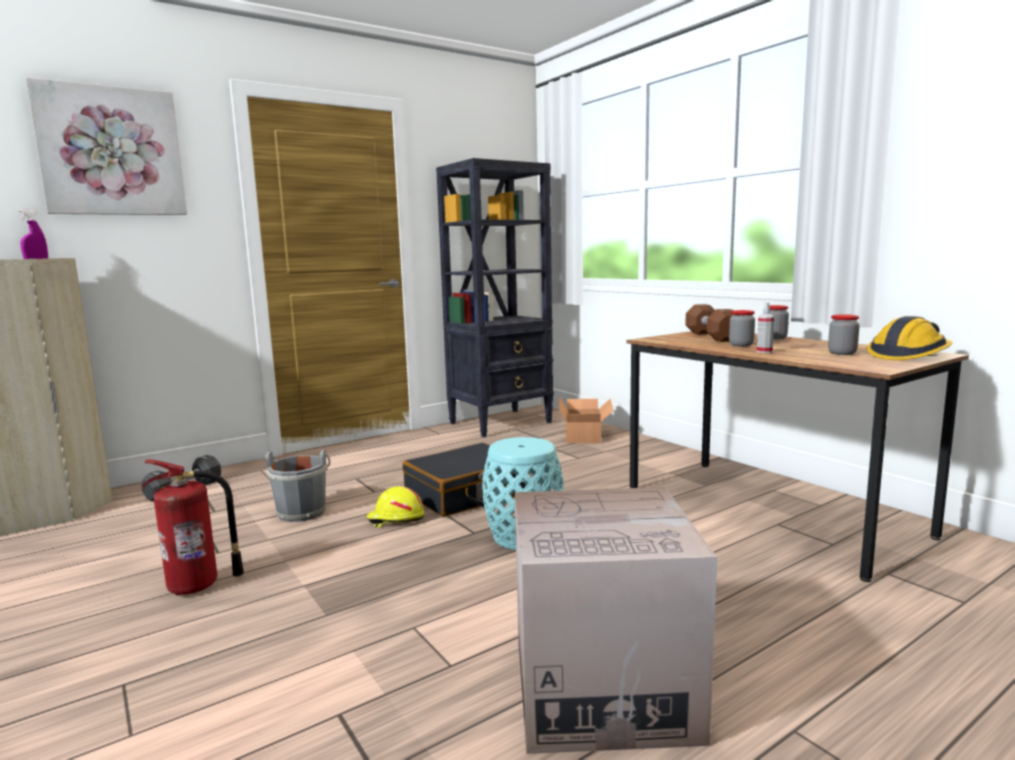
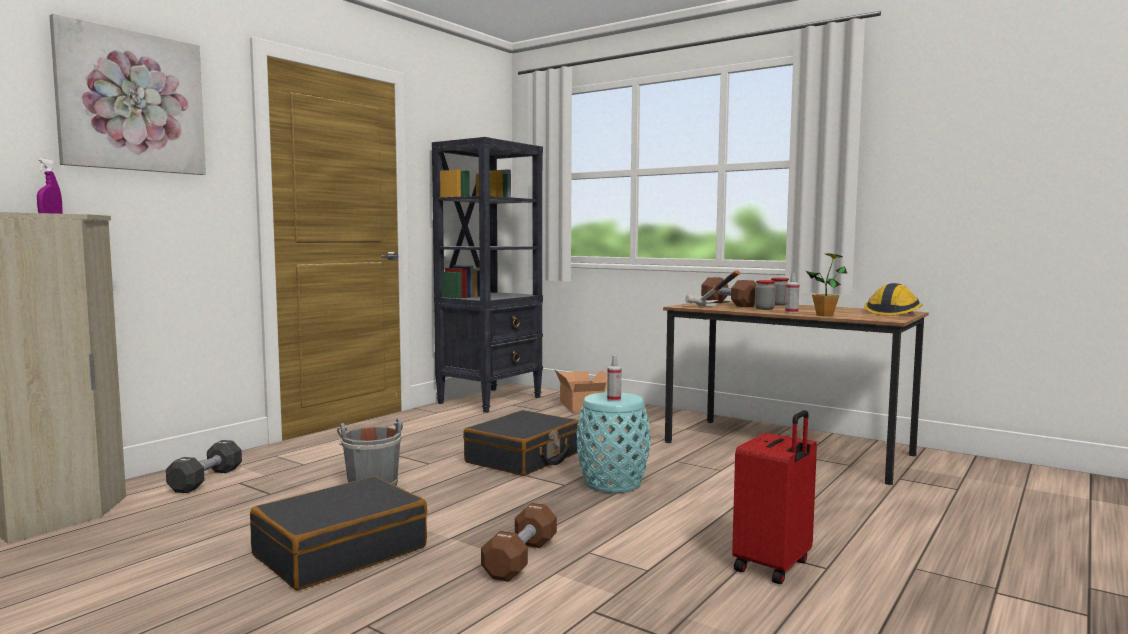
camera: 20 degrees left, 5 degrees down
(197, 586) = (340, 551): fire extinguisher -> black suitcase
(339, 624) = (520, 559): none -> brown dumbbell
(395, 519) = (478, 482): yellow hard hat -> none
(517, 448) = (614, 399): none -> spray bottle
(602, 688) = (774, 566): cardboard box -> red suitcase
(673, 344) = (710, 309): none -> hammer
(798, 358) = (824, 315): none -> potted plant
(842, 353) = (847, 312): jar -> none

